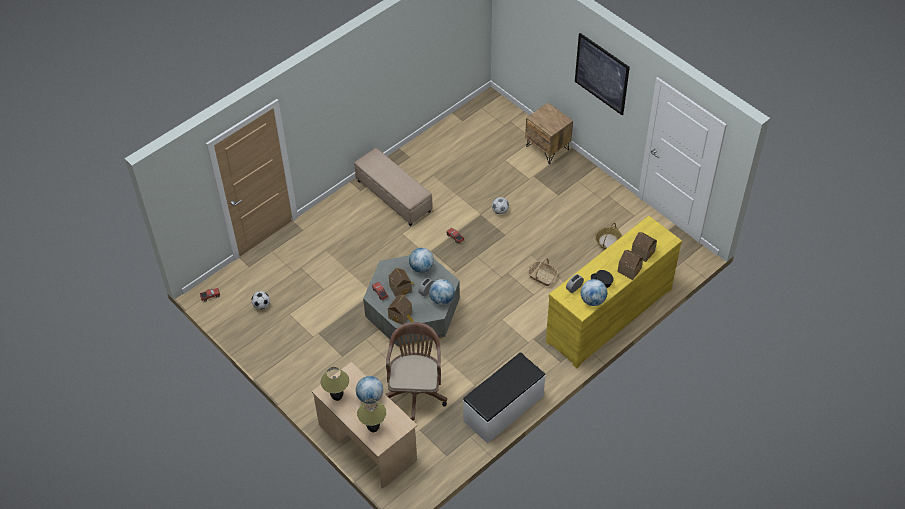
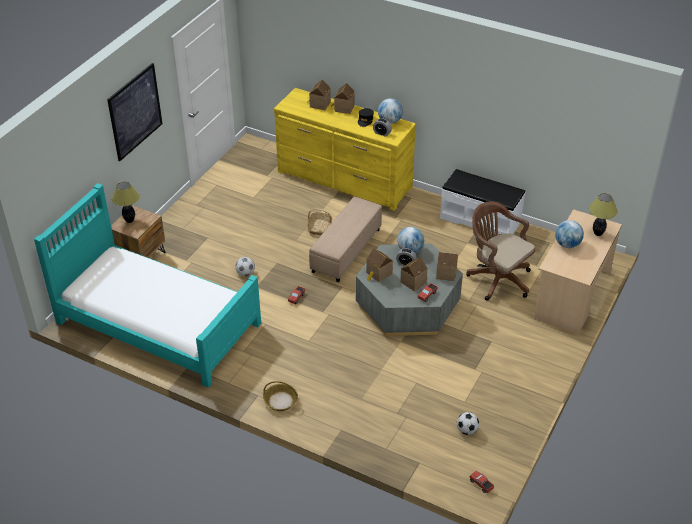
camera: 110 degrees left, 10 degrees down
(337, 397) = (584, 265): table lamp -> table lamp (130, 220)
(394, 196) = (255, 362): beige ottoman -> beige ottoman (345, 250)
(416, 390) = (497, 278): brown office chair -> brown office chair turned 60 degrees clockwise
(421, 267) = (378, 274): globe -> toy house
(465, 147) = (157, 322): none -> turquoise bed
(608, 241) = (256, 194): basket -> basket (281, 401)

